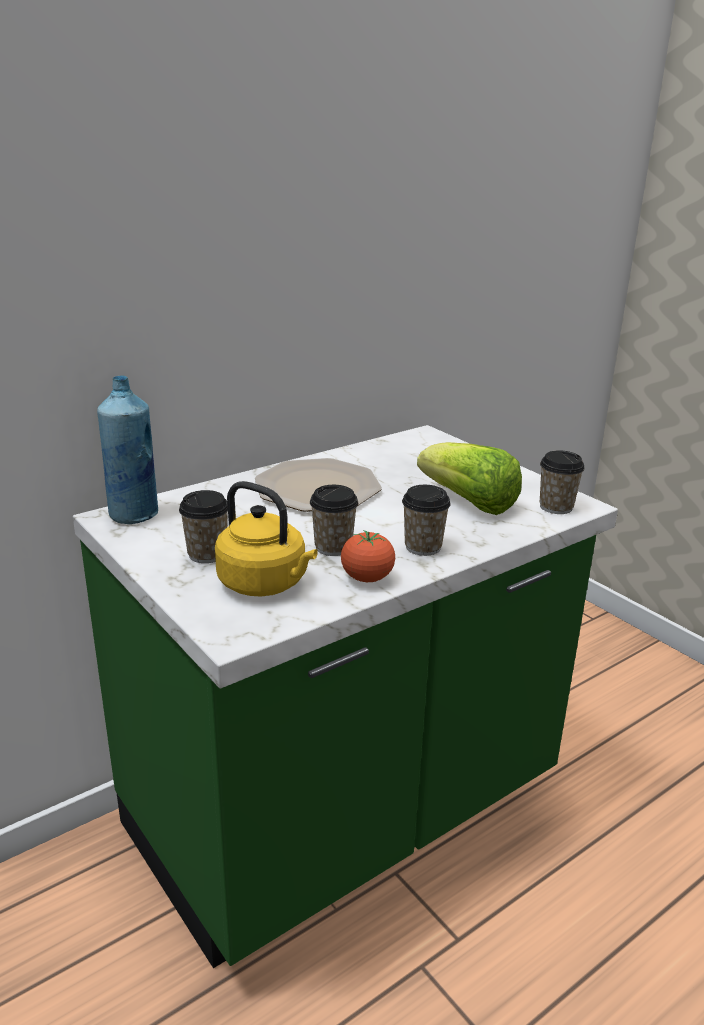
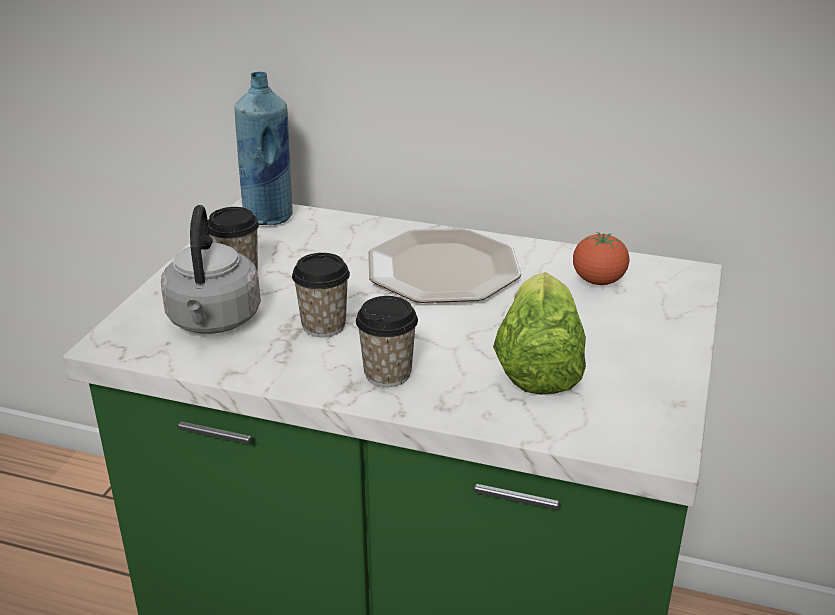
camera: 55 degrees right, 5 degrees up
(265, 584) = (213, 321): yellow kettle -> grey kettle
(367, 578) = (281, 367): tomato -> tomato (598, 281)
(556, 507) = (620, 429): cup -> none

